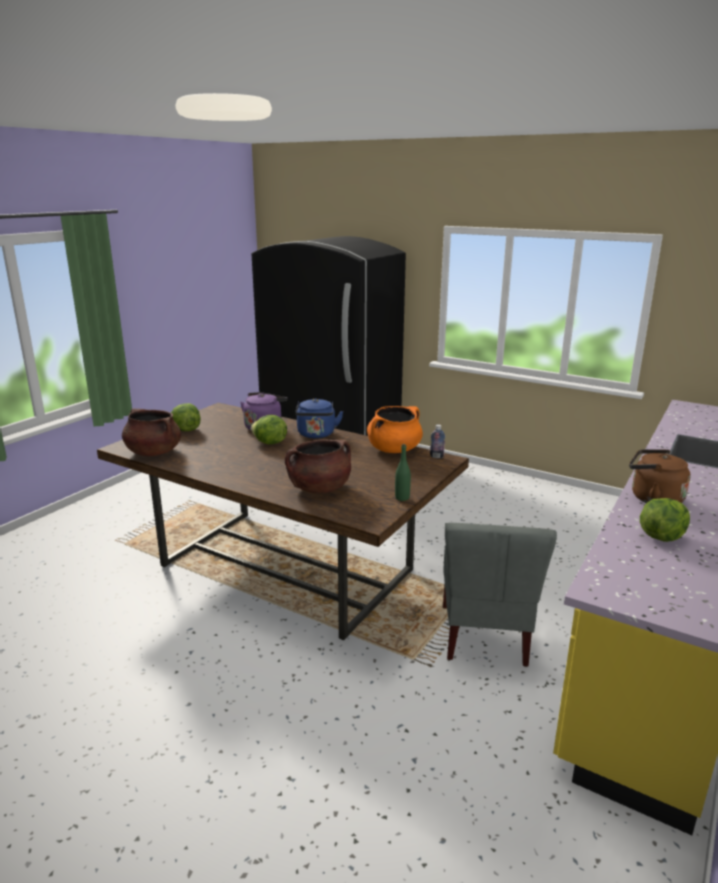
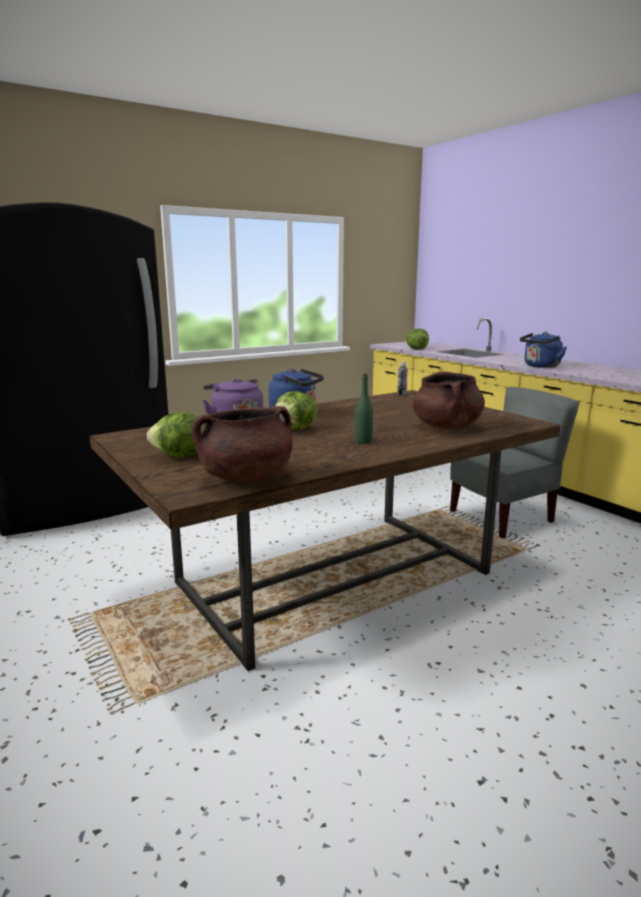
camera: 65 degrees left, 5 degrees down
(394, 449) = (371, 400): orange cooking pot -> none
(402, 498) = (485, 411): green bottle -> green bottle (363, 441)
(485, 635) = (502, 517): grey chair -> grey chair turned 60 degrees counterclockwise
(652, 498) = (540, 366): brown kettle -> blue kettle
(661, 536) = (597, 372): lettuce -> lettuce (416, 349)

